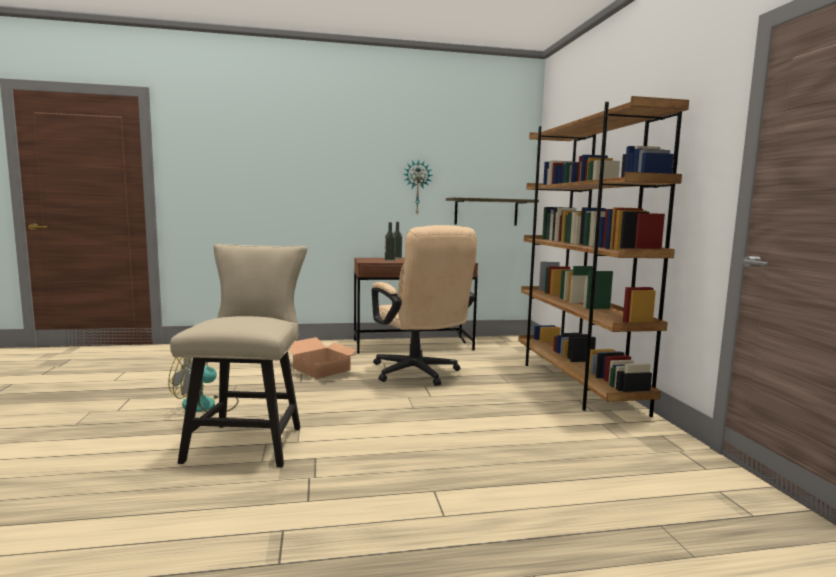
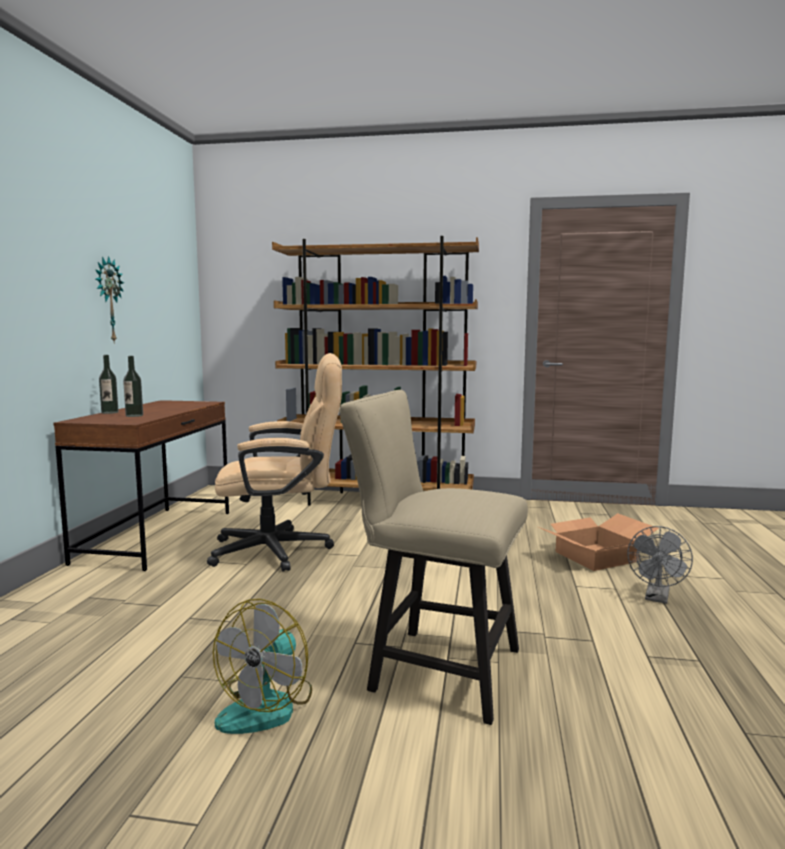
camera: 70 degrees left, 0 degrees up
(322, 369) = (189, 601): cardboard box -> cardboard box (595, 556)
(433, 545) = (657, 598): none -> grey fan
(486, 212) = (168, 335): shelf -> none

